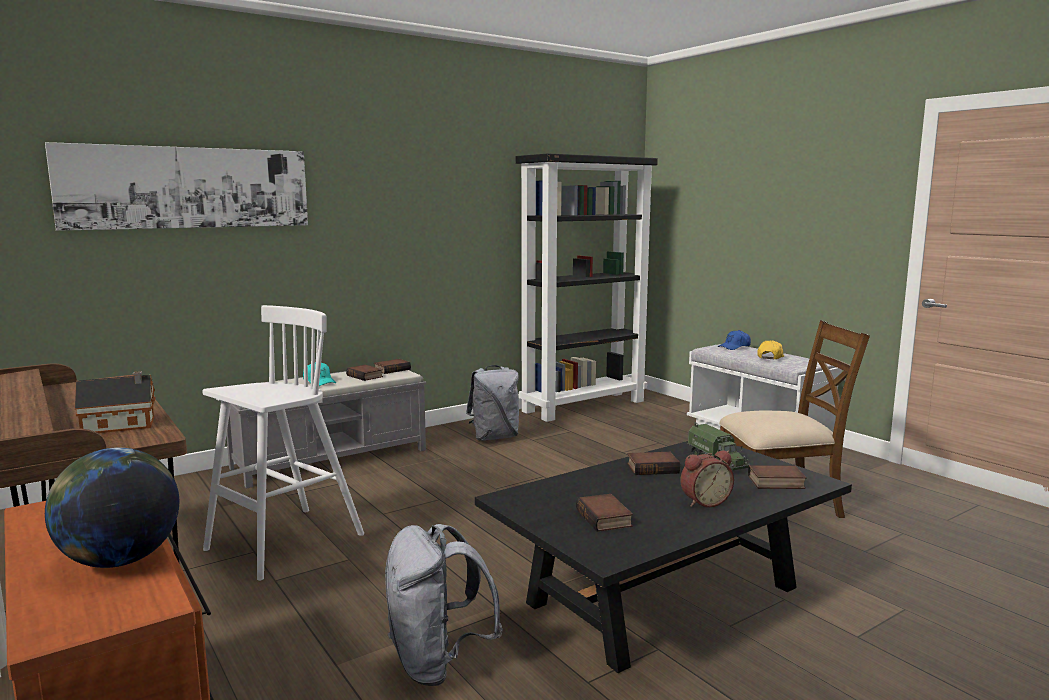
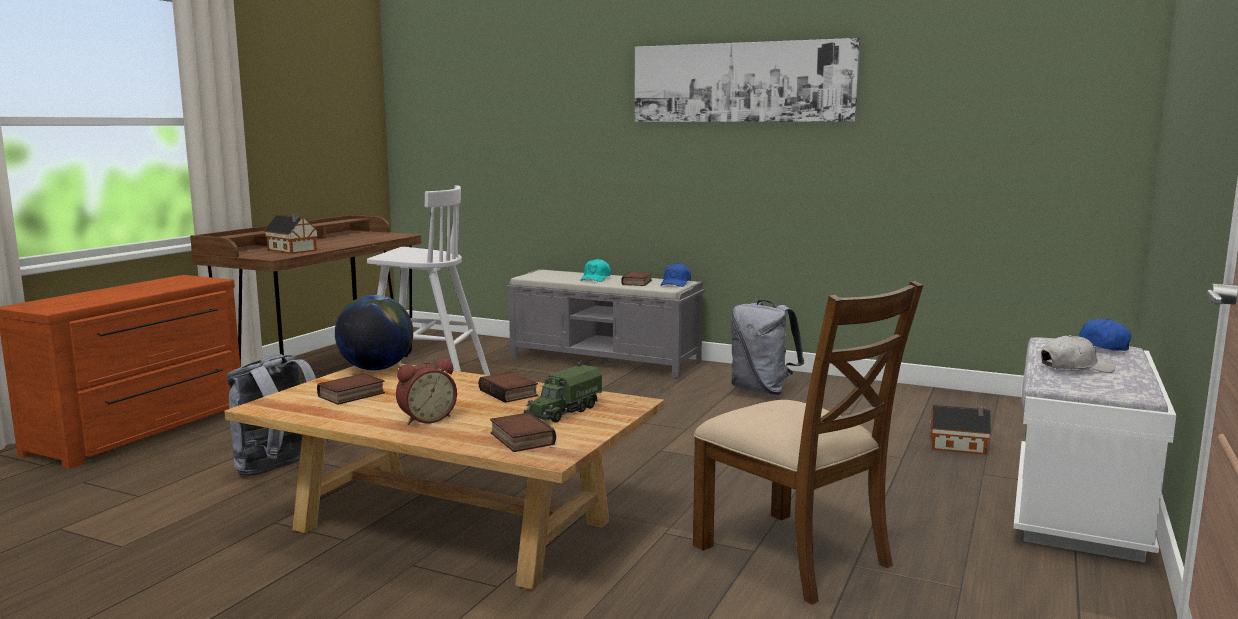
camera: 60 degrees right, 0 degrees up
(120, 560) = (111, 297): globe -> globe (376, 368)
(188, 187) = (530, 87): picture -> picture (741, 82)
(392, 369) = (676, 283): book -> blue cap
(584, 406) = (960, 401): black bookcase -> none
(655, 427) = (960, 446): none -> toy house
(663, 595) = (453, 525): black coffee table -> beige coffee table
(704, 501) = (426, 419): alarm clock -> alarm clock turned 75 degrees counterclockwise
(770, 357) = (1075, 367): yellow cap -> white cap

